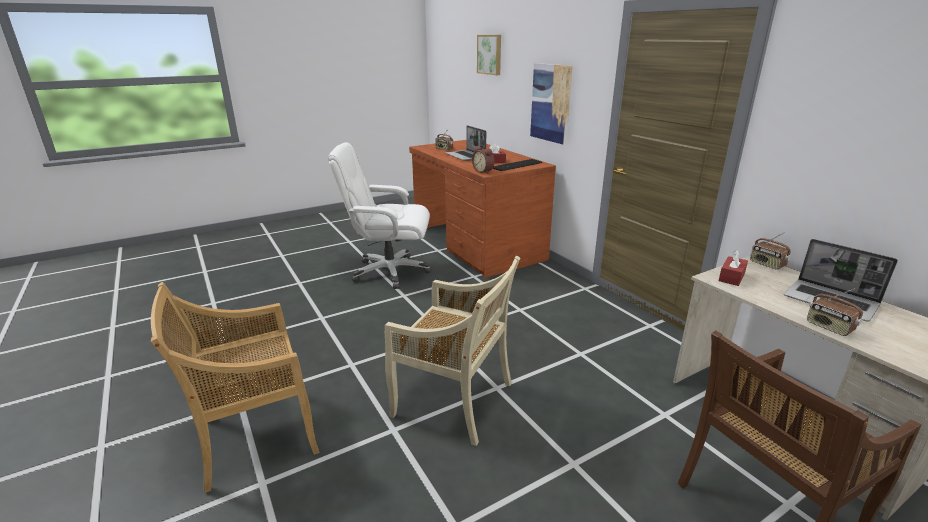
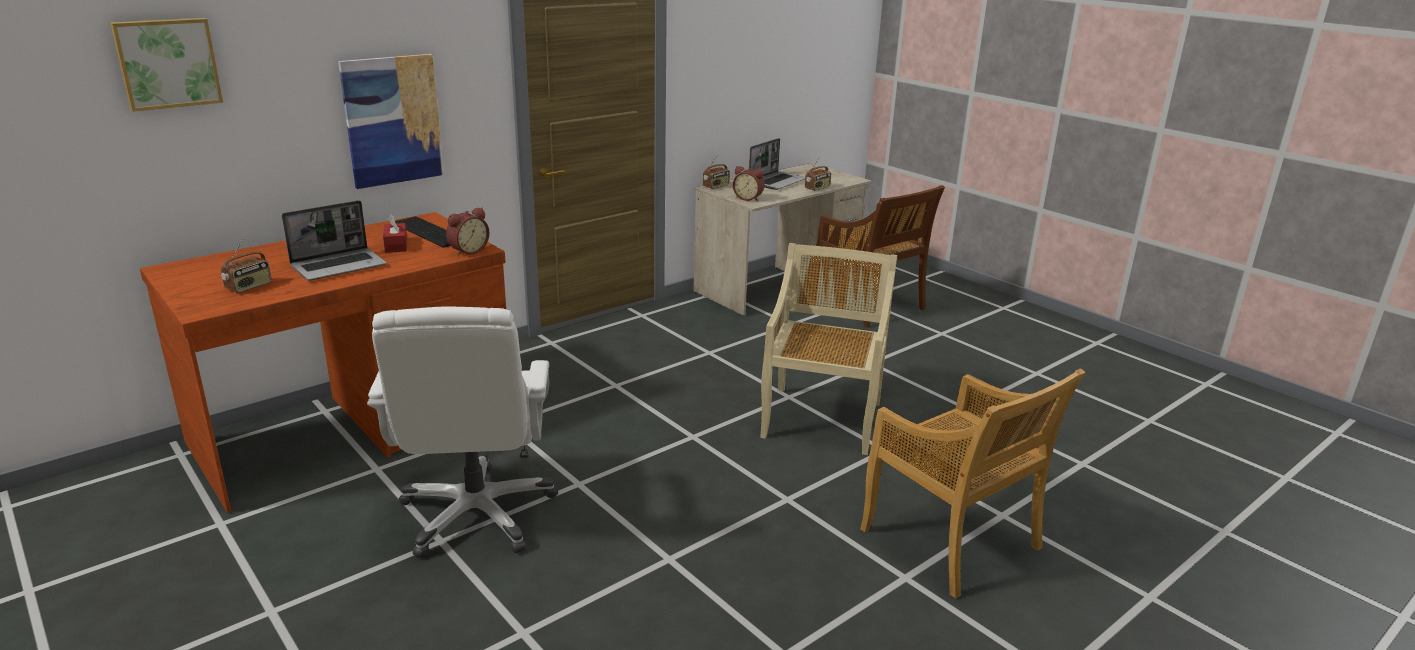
camera: 100 degrees left, 0 degrees up
(731, 277) = (748, 198): red tissue box -> alarm clock

